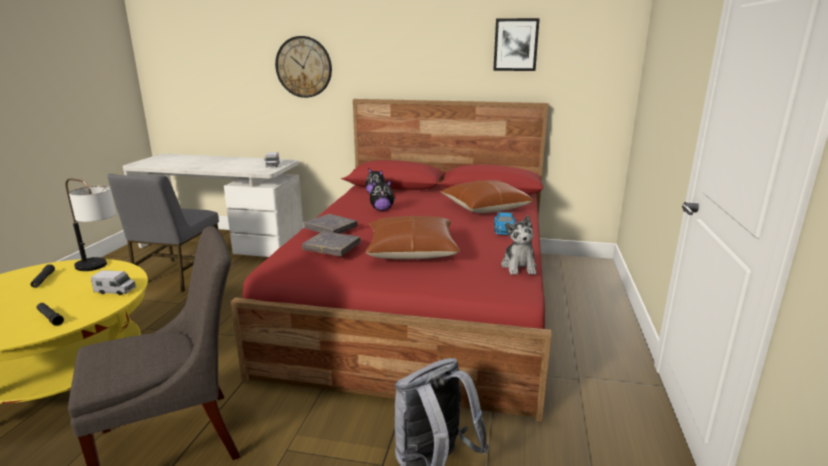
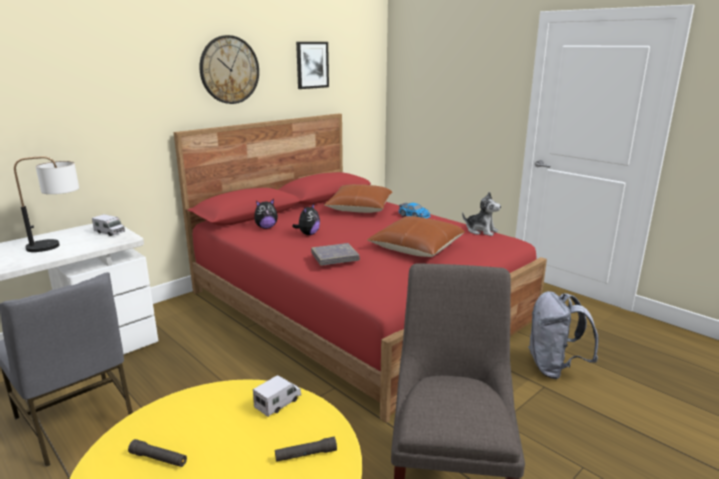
camera: 55 degrees left, 0 degrees up
(100, 268) = (182, 408): table lamp -> table lamp (59, 244)
(304, 67) = (103, 100): wall clock -> wall clock (229, 70)
(332, 247) = (385, 266): grey book -> none

